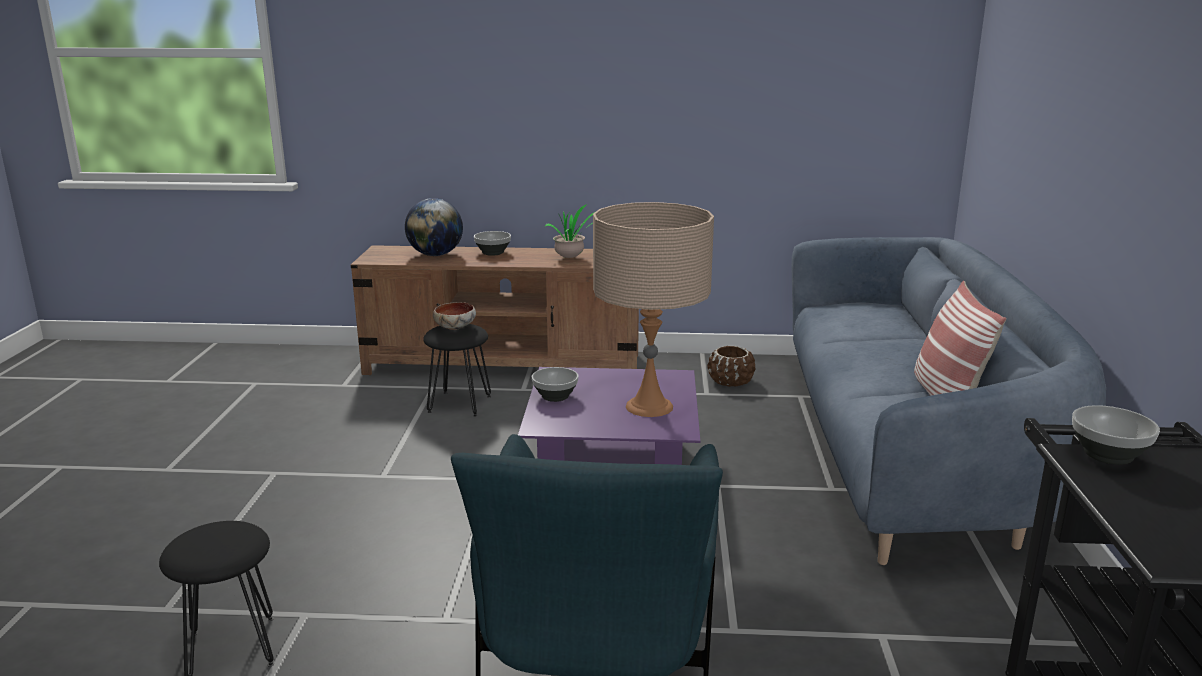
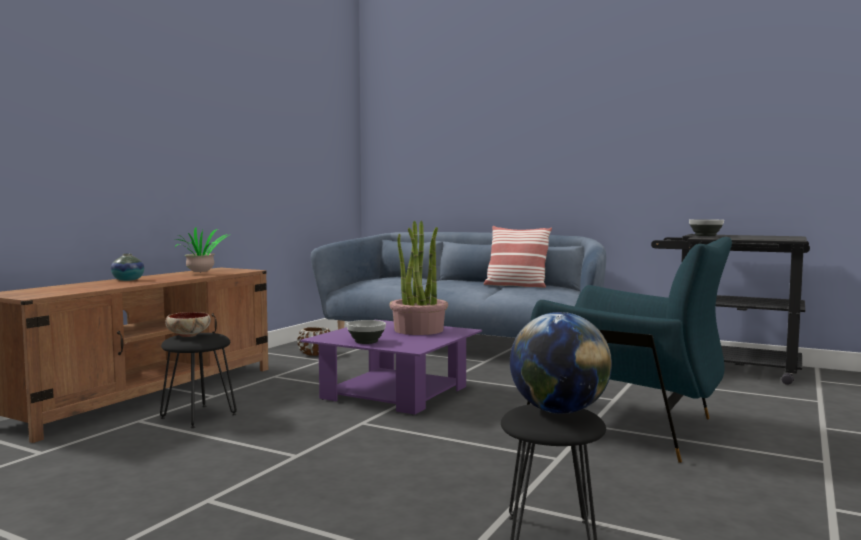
camera: 65 degrees left, 15 degrees down
(435, 255) = (83, 286): globe -> globe (559, 411)
(493, 253) = (128, 280): bowl -> vase
(649, 406) = (418, 330): beige table lamp -> potted plant

